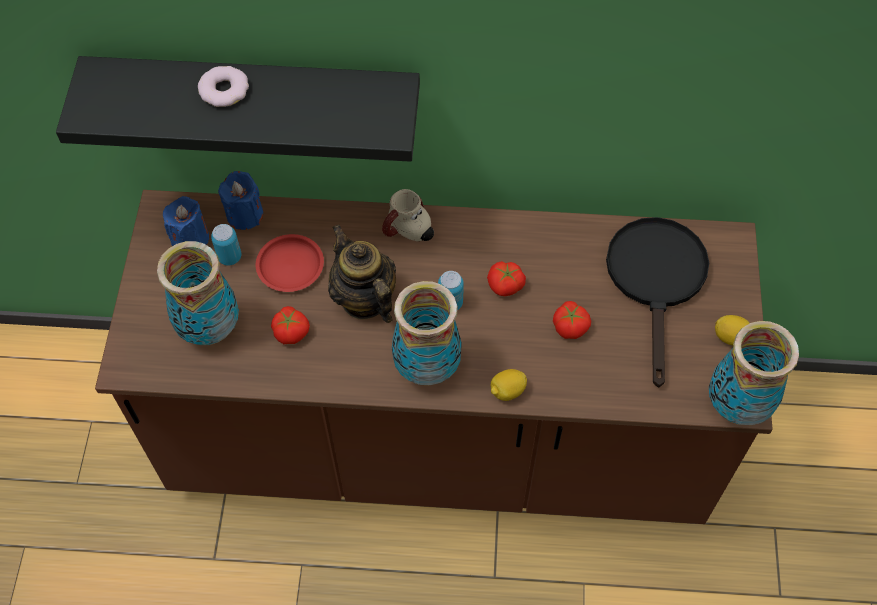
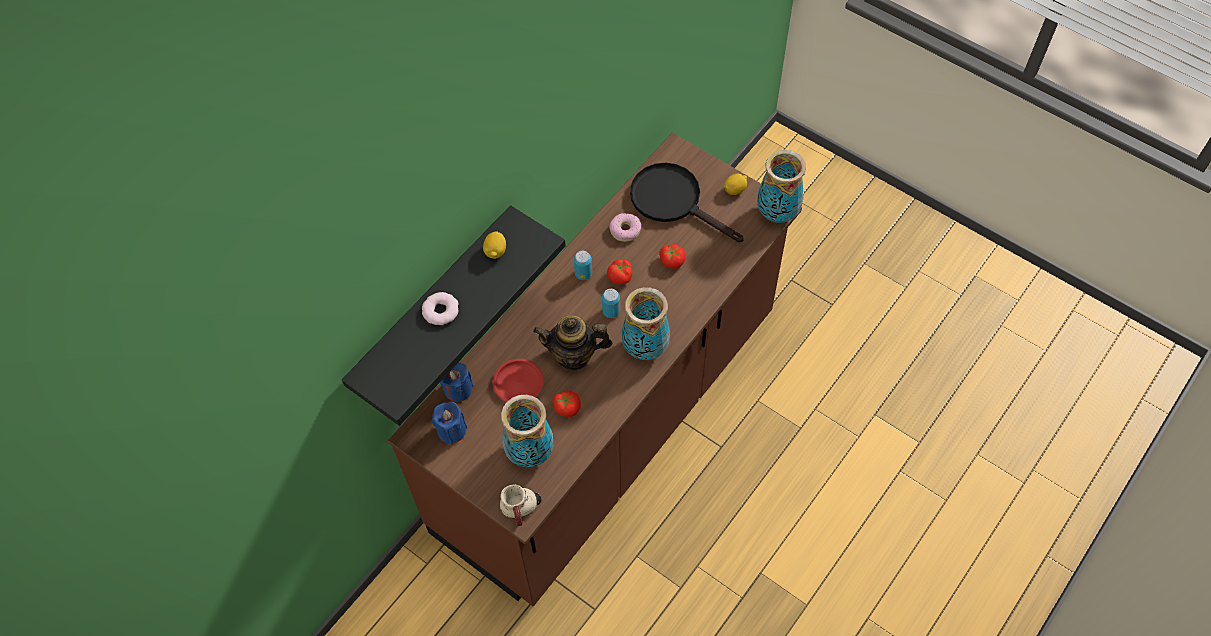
camera: 55 degrees left, 0 degrees up
(229, 257) = (484, 414): can -> can (583, 274)
(407, 233) = (544, 306): mug -> mug (522, 511)
(507, 391) = (690, 316): lemon -> lemon (495, 251)
(573, 253) = (625, 230): none -> donut

